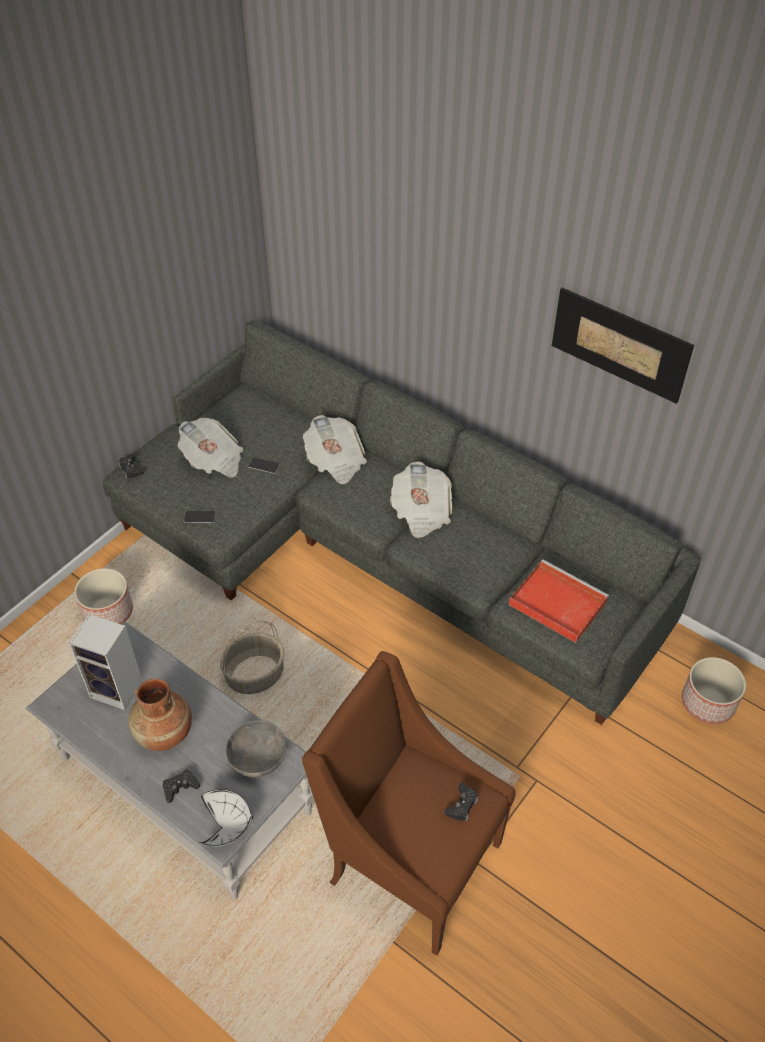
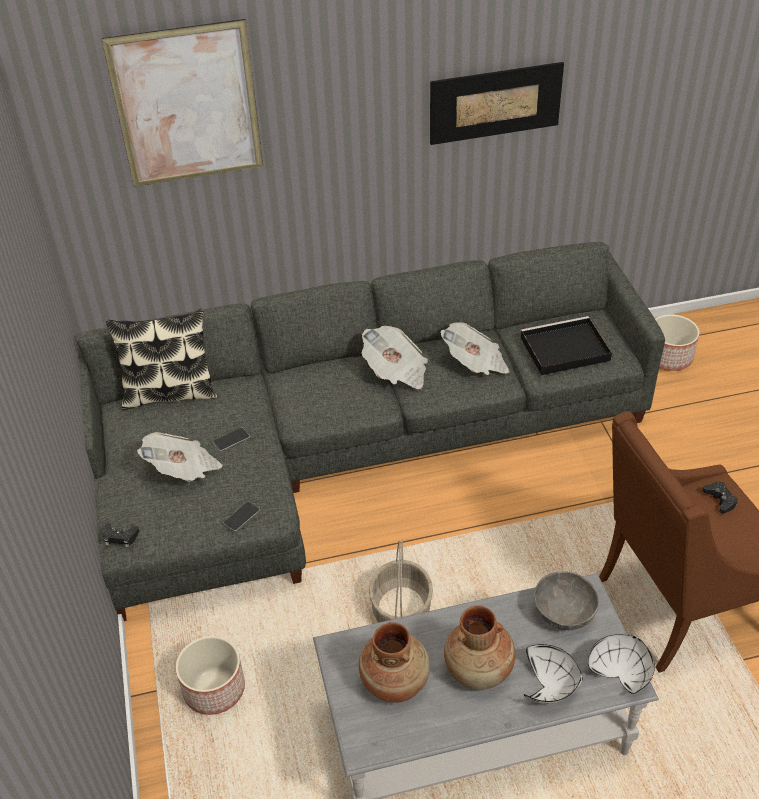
camera: 50 degrees left, 5 degrees down
(118, 689) = (395, 681): speaker -> brown vase
(180, 787) = (550, 687): black game controller -> white bowl
(279, 406) = (169, 393): none -> pillow
(335, 461) = (280, 392): newspaper -> newspaper (475, 364)
(365, 191) = (187, 105): none -> picture
(555, 602) = (563, 349): red tray -> black tray

